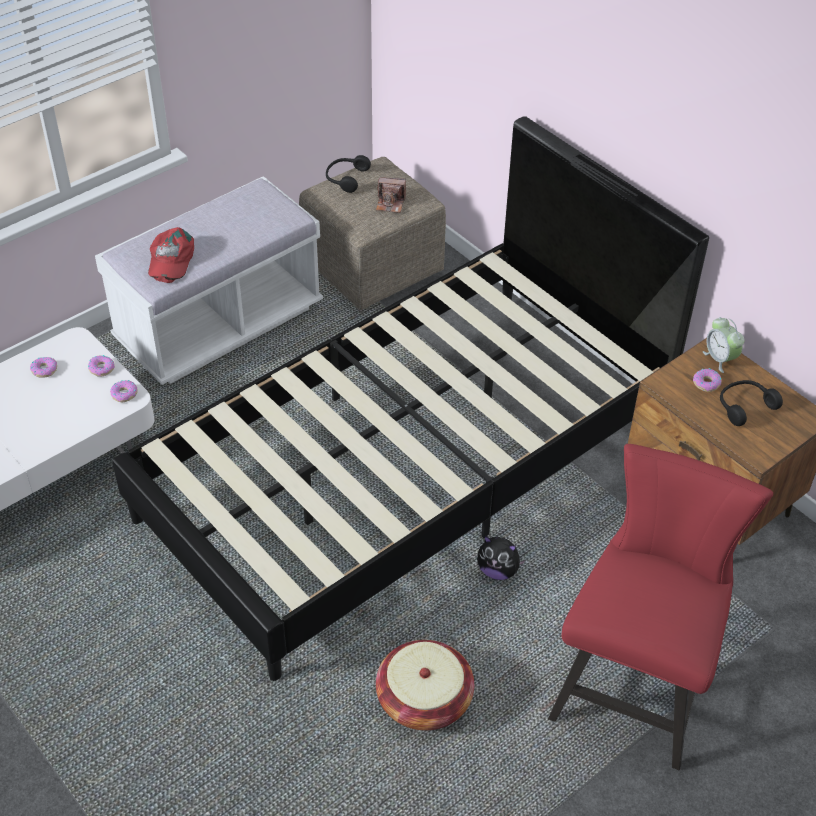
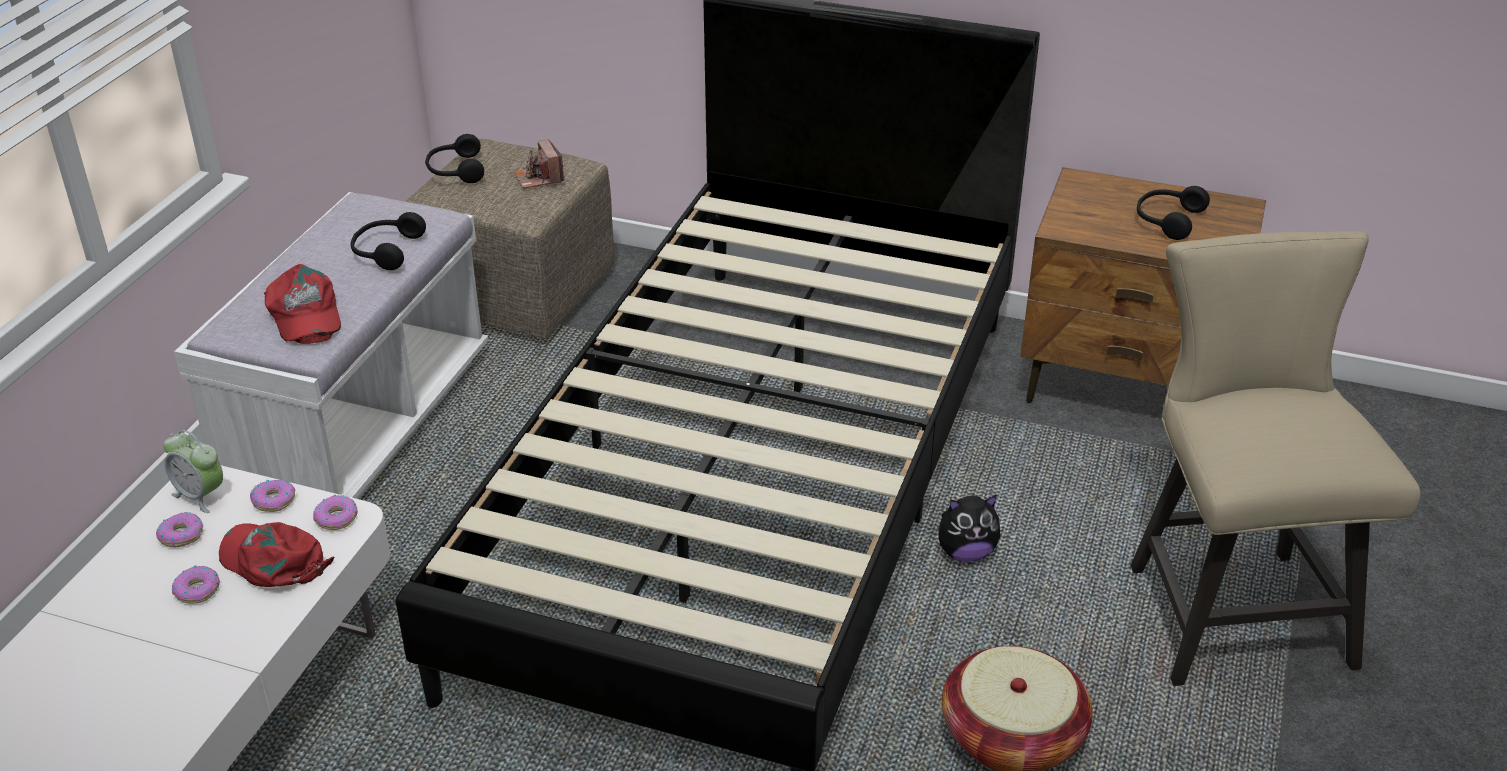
camera: 30 degrees left, 10 degrees down
(76, 406) = (273, 560): none -> red cap
(246, 231) = (386, 251): none -> black headphones
(390, 203) = (539, 178): camera -> camera turned 90 degrees clockwise
(634, 686) = (1230, 604): red chair -> beige chair
(706, 383) = (1106, 213): donut -> donut (198, 590)
(720, 359) = (1096, 187): alarm clock -> alarm clock (200, 495)

